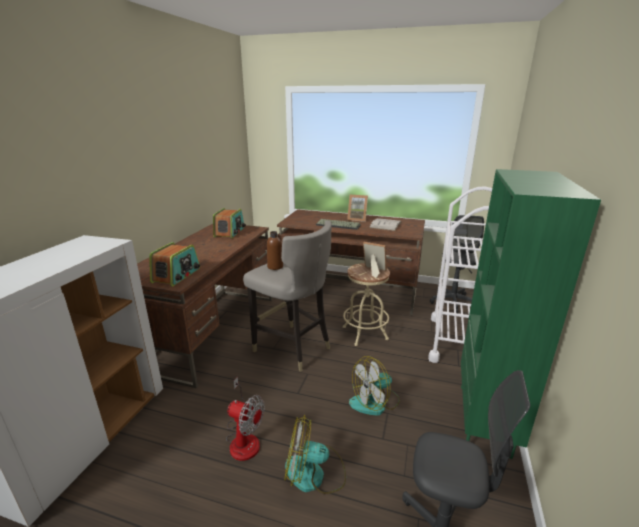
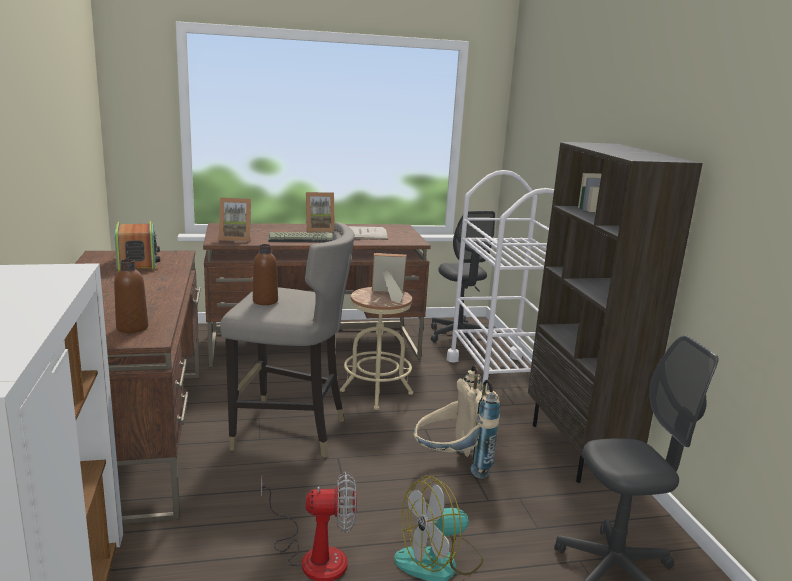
camera: 30 degrees left, 5 degrees down
(177, 275) = (132, 328): radio -> brown bottle
(299, 221) = (235, 238): none -> picture frame
(375, 402) = (450, 466): fan -> beige backpack
(485, 420) = (578, 450): green bookcase -> brown bookcase

